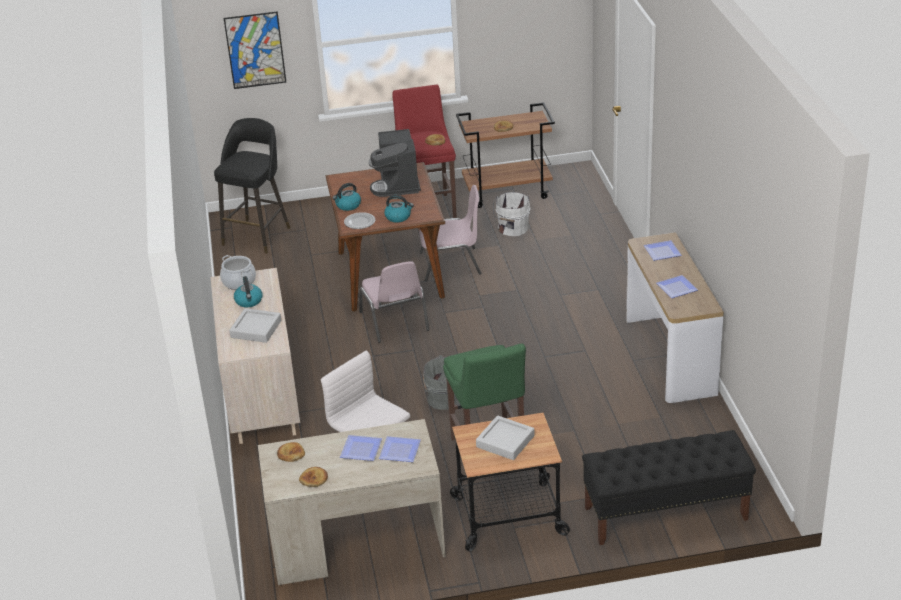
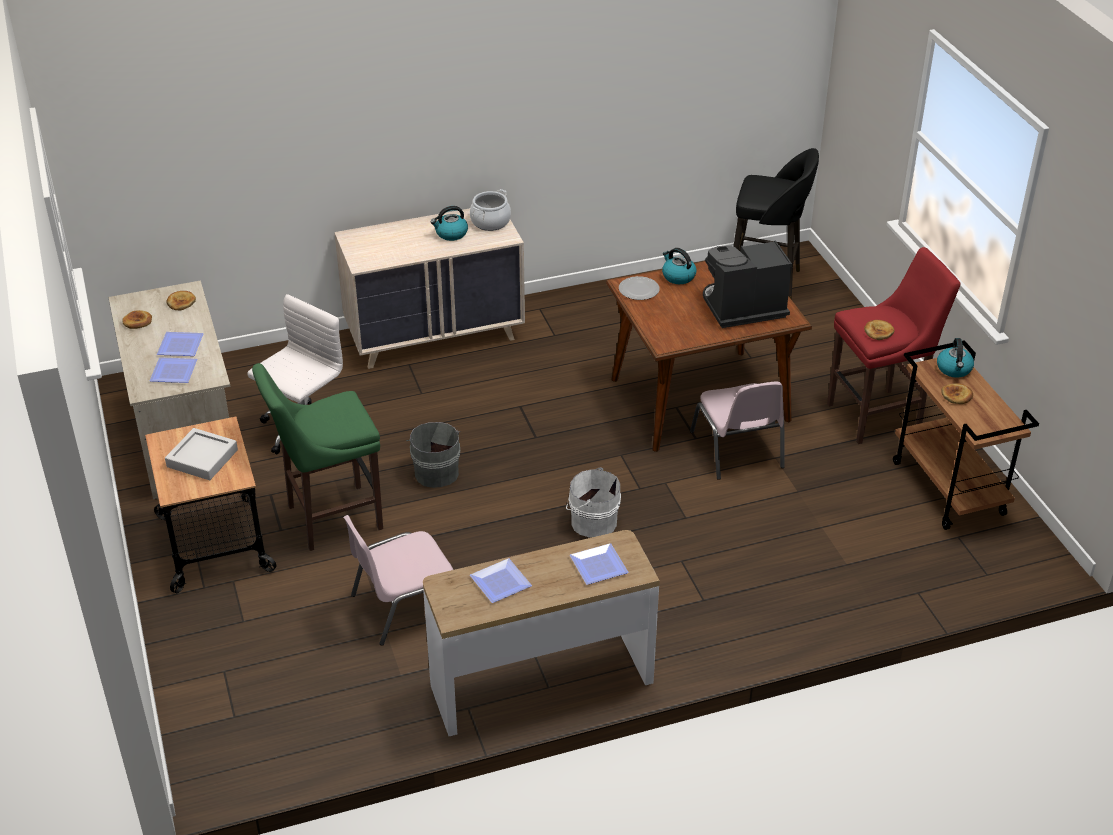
camera: 80 degrees right, 5 degrees up
(255, 50) = (874, 88): picture -> none
(256, 329) = (396, 246): grey tray -> none
(395, 321) = (593, 415): pink chair -> pink chair (404, 606)
(398, 217) = (657, 318): kettle -> kettle (954, 369)
(512, 228) = (846, 501): white bucket -> white bucket (592, 521)
(665, 513) = (203, 682): black bench -> none

